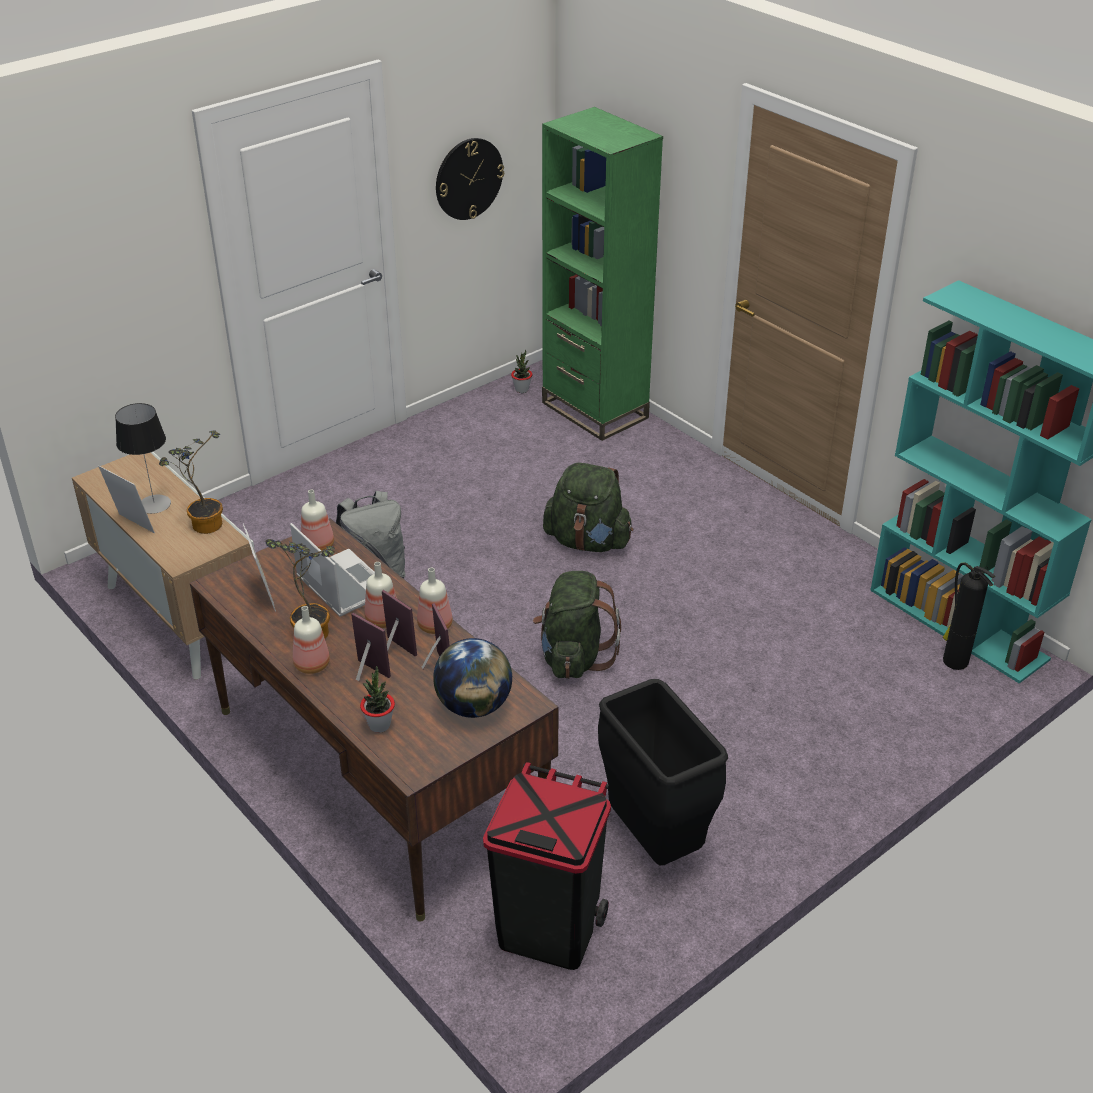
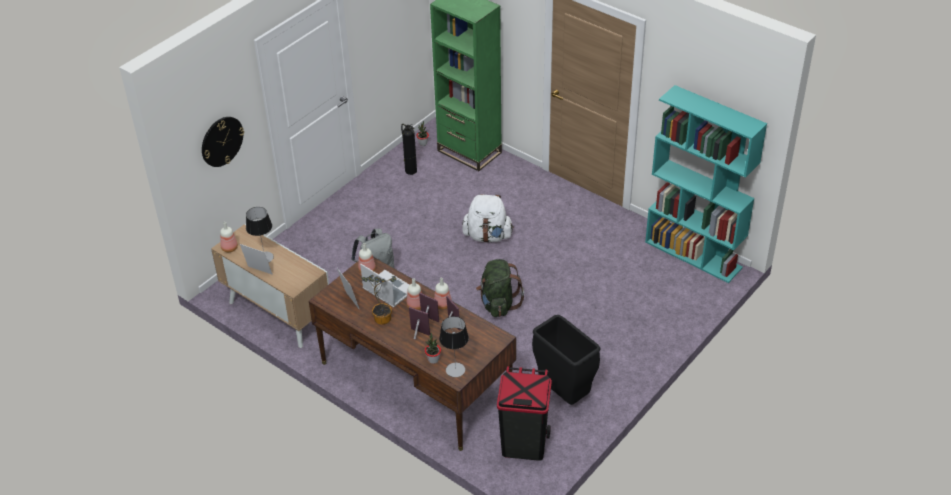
camera: 10 degrees left, 5 degrees up
(203, 524) = (296, 265): potted plant -> none
(310, 665) = (388, 335): bottle -> bottle (229, 248)
(416, 751) = (455, 370): none -> table lamp
(468, 178) = (386, 34): wall clock -> wall clock (221, 141)
(474, 706) = (475, 343): globe -> none
(588, 542) = (488, 236): green backpack -> white backpack
(954, 660) = (694, 275): fire extinguisher -> fire extinguisher (410, 170)

